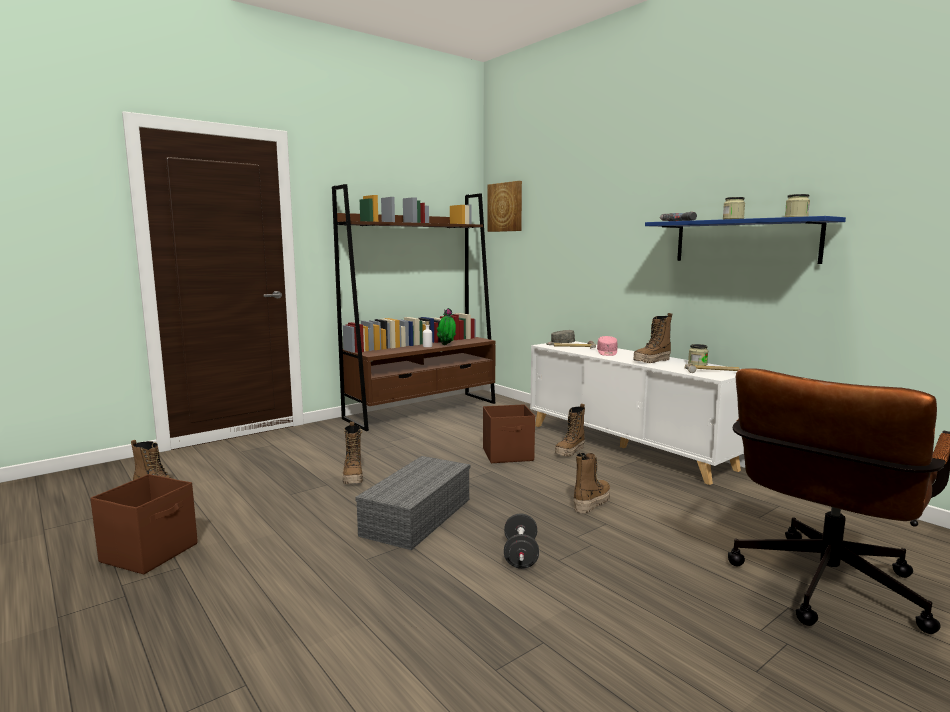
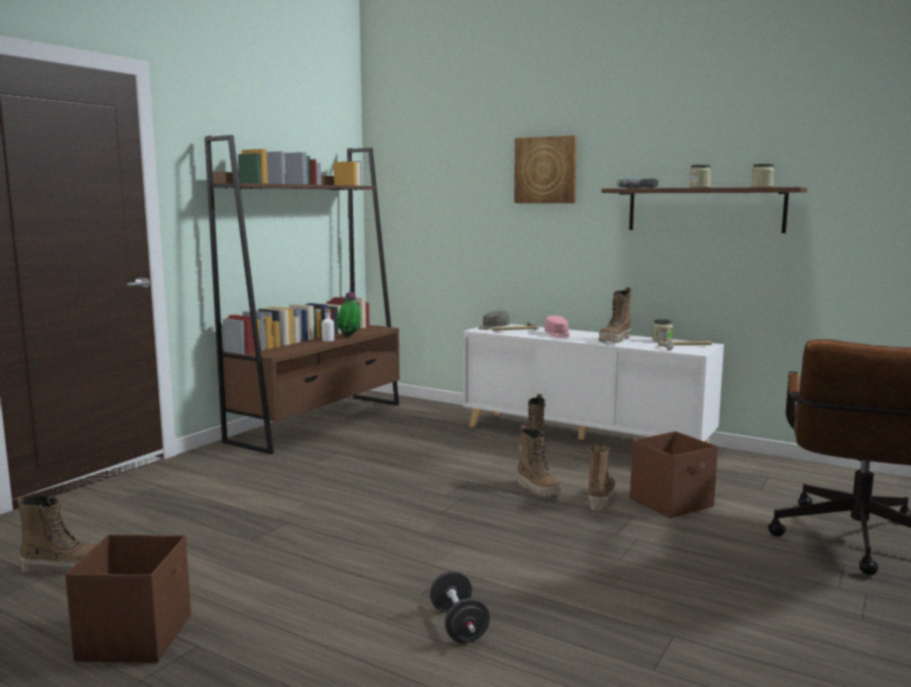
camera: 20 degrees left, 0 degrees up
(353, 477) = (312, 510): boot -> boot (538, 490)
(417, 515) = (431, 540): grey storage box -> none
(505, 207) = (397, 164): picture -> picture (546, 170)
(508, 455) = (470, 461): brown storage box -> brown storage box (672, 503)
(520, 555) = (579, 561): black dumbbell -> black dumbbell (458, 625)
(744, 241) = (704, 210): blue shelf -> brown shelf

